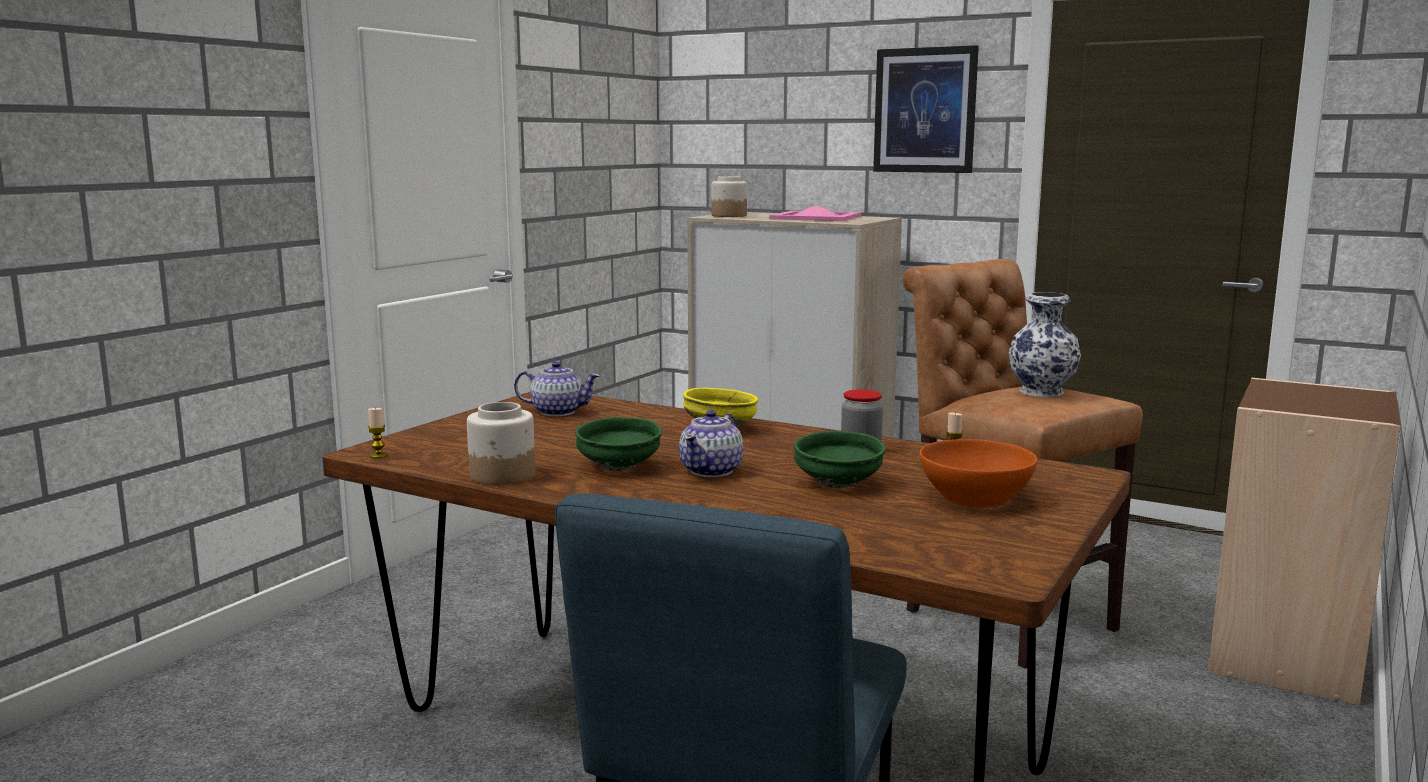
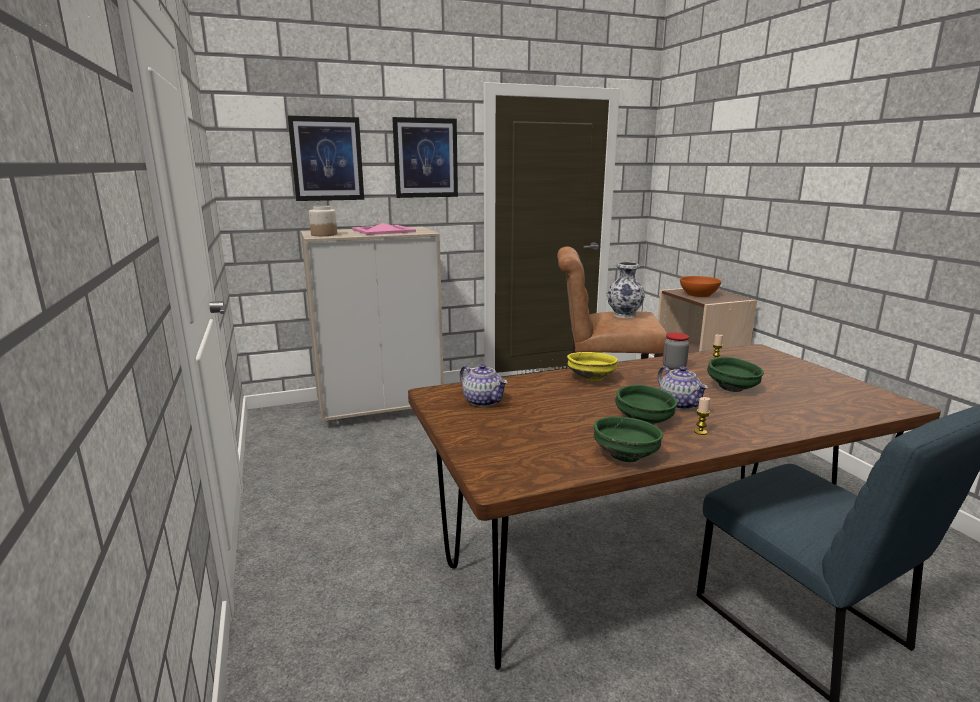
camera: 50 degrees left, 5 degrees up
(378, 456) = (516, 482): candle -> candle (700, 432)
(503, 475) = (626, 456): jar -> green bowl
(557, 412) = (483, 401): teapot -> teapot turned 90 degrees clockwise
(786, 114) = (327, 159): none -> picture
(974, 497) = (779, 374): orange bowl -> orange bowl (698, 294)

